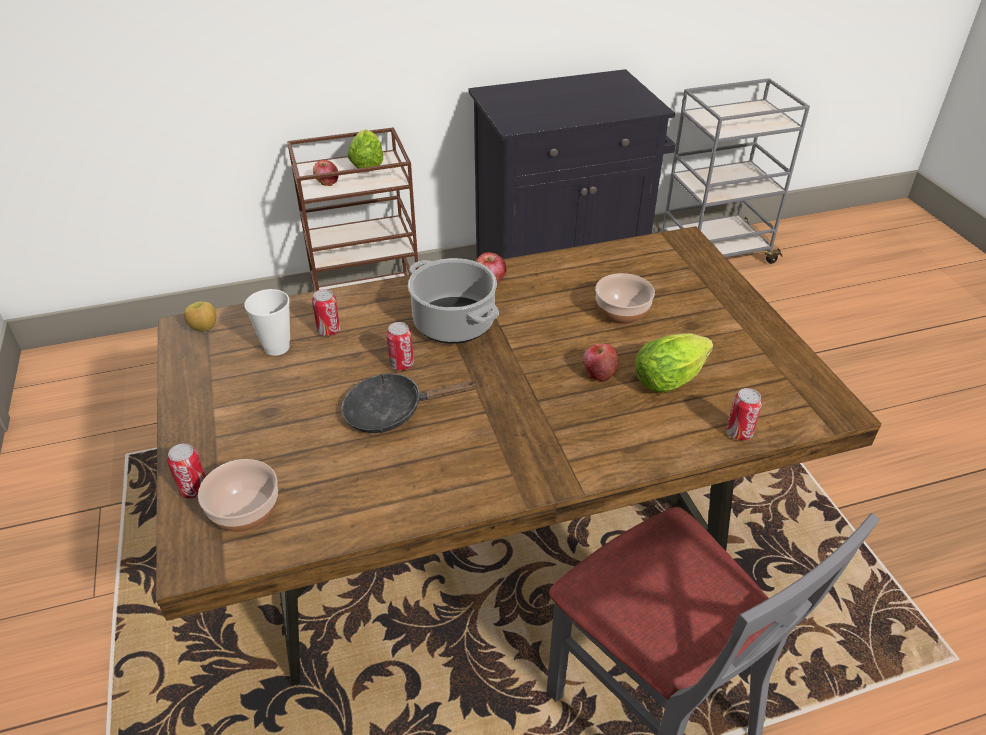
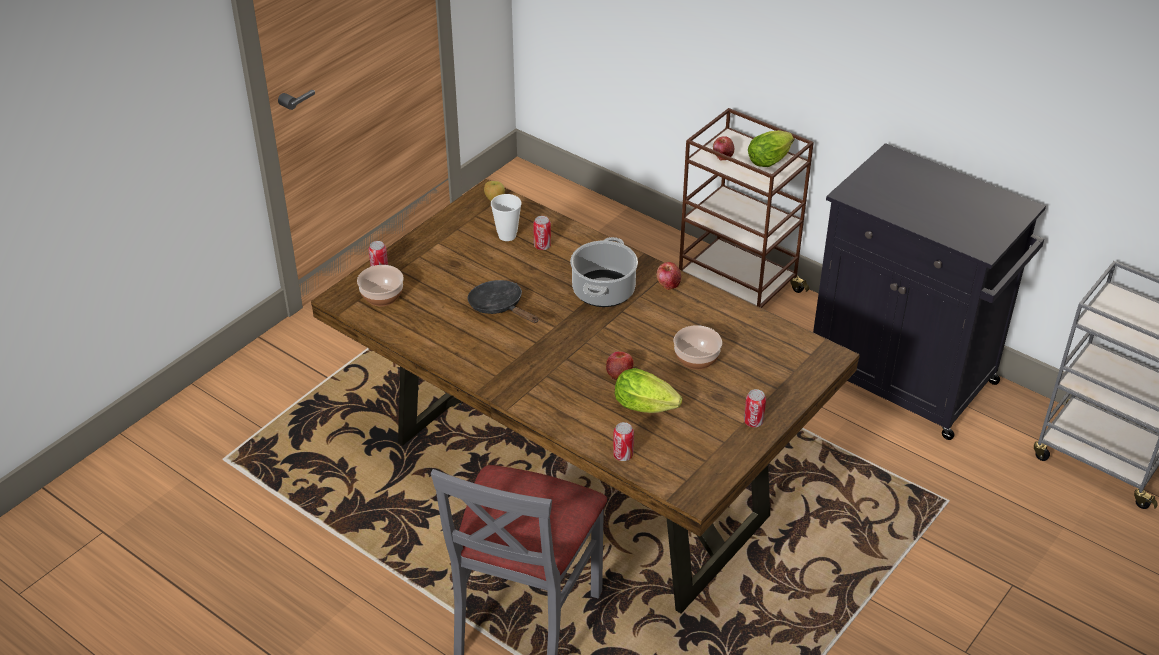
camera: 55 degrees right, 0 degrees up
(401, 364) = (542, 290): can -> can (753, 422)

